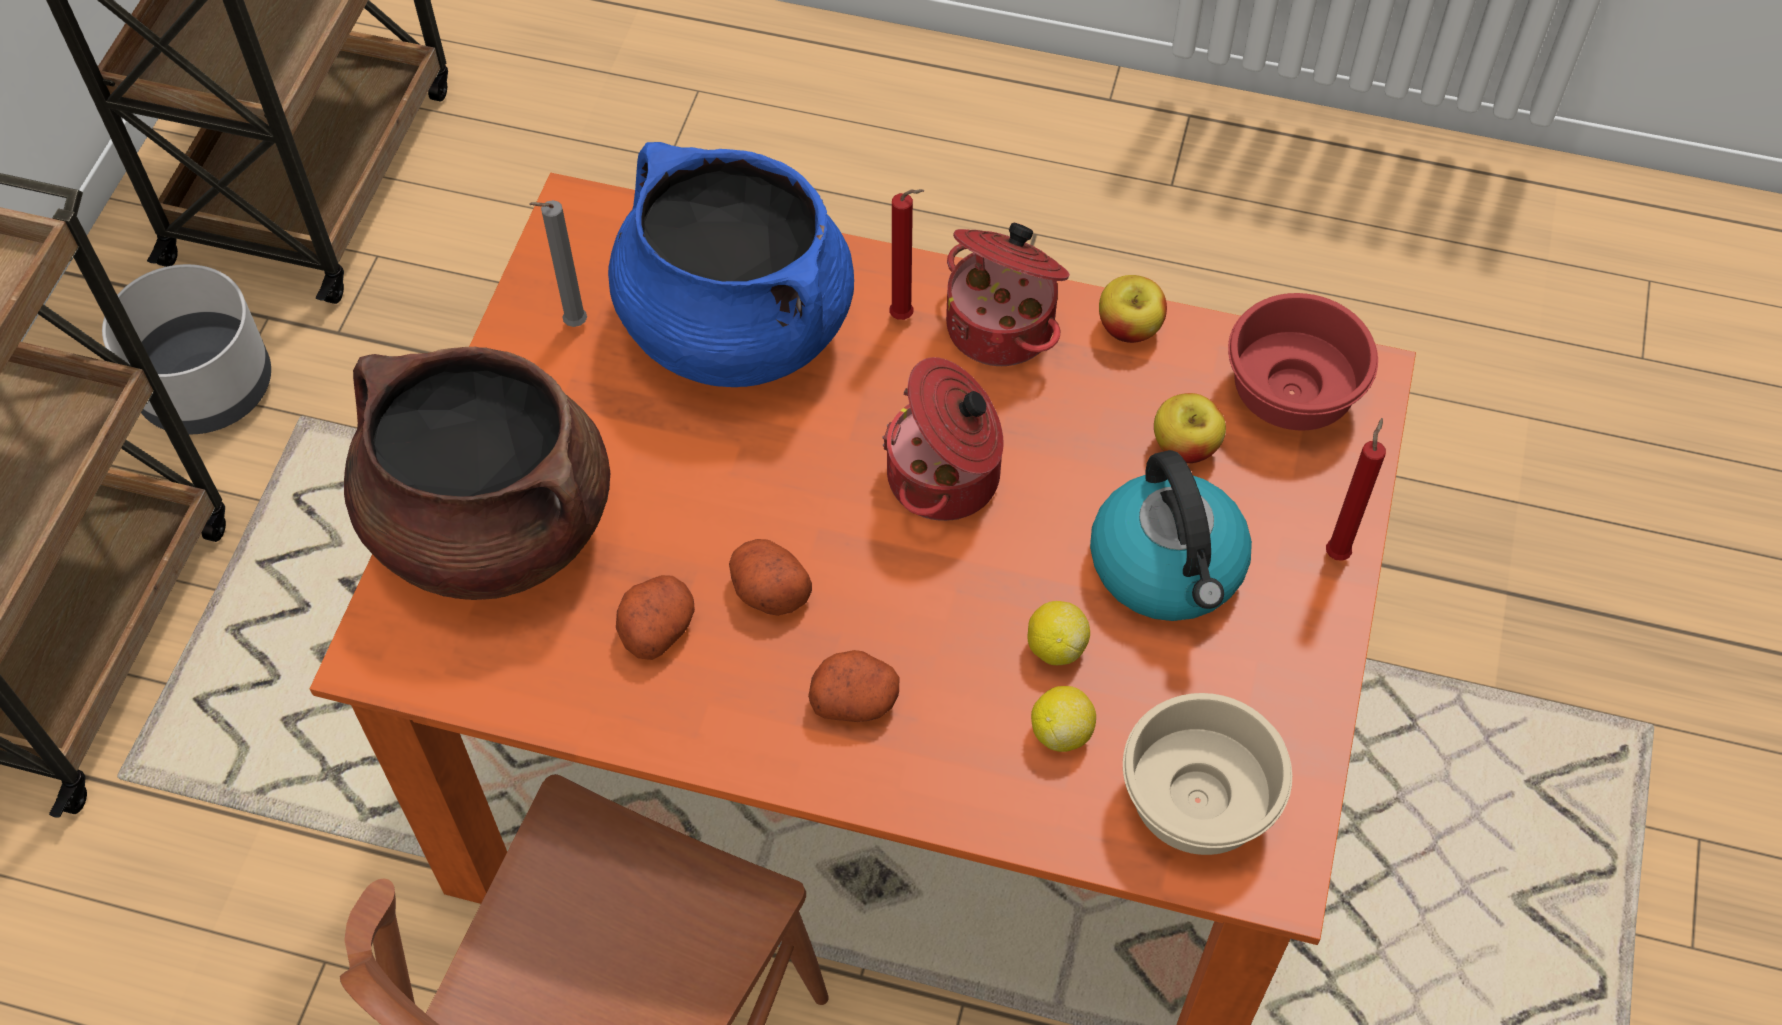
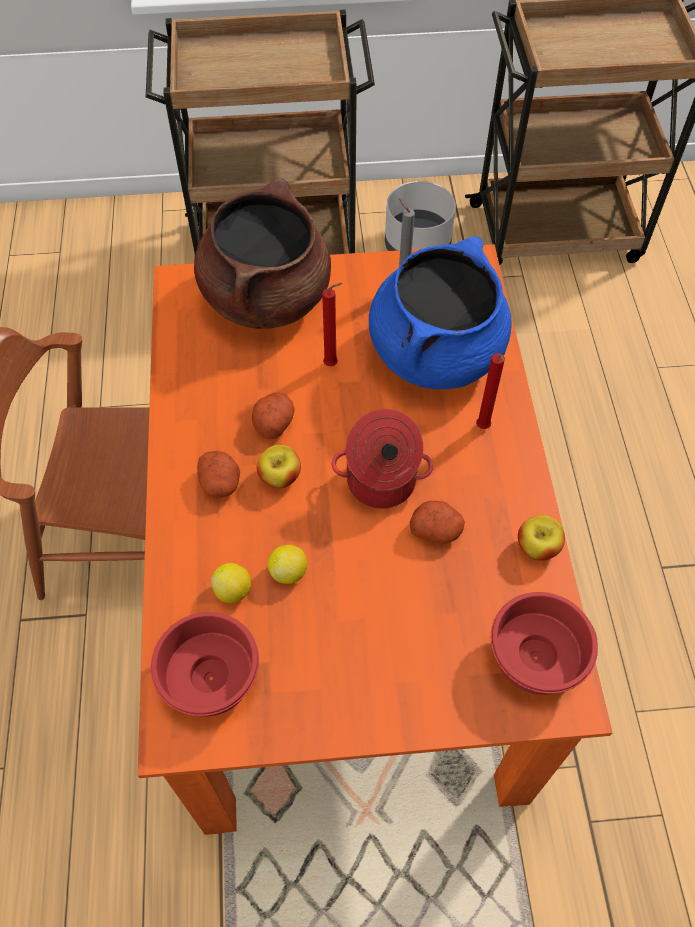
camera: 70 degrees right, 0 degrees up
(656, 627) = (233, 382): potato -> potato (436, 529)
(1003, 325) = (503, 479): cooking pot -> none
(1168, 567) = (368, 618): kettle -> none
(1185, 446) = (462, 604): apple -> apple (280, 477)
(1192, 798) = (212, 675): beige bowl -> red bowl
(1337, 551) = (422, 718): red candle -> red candle (333, 364)

